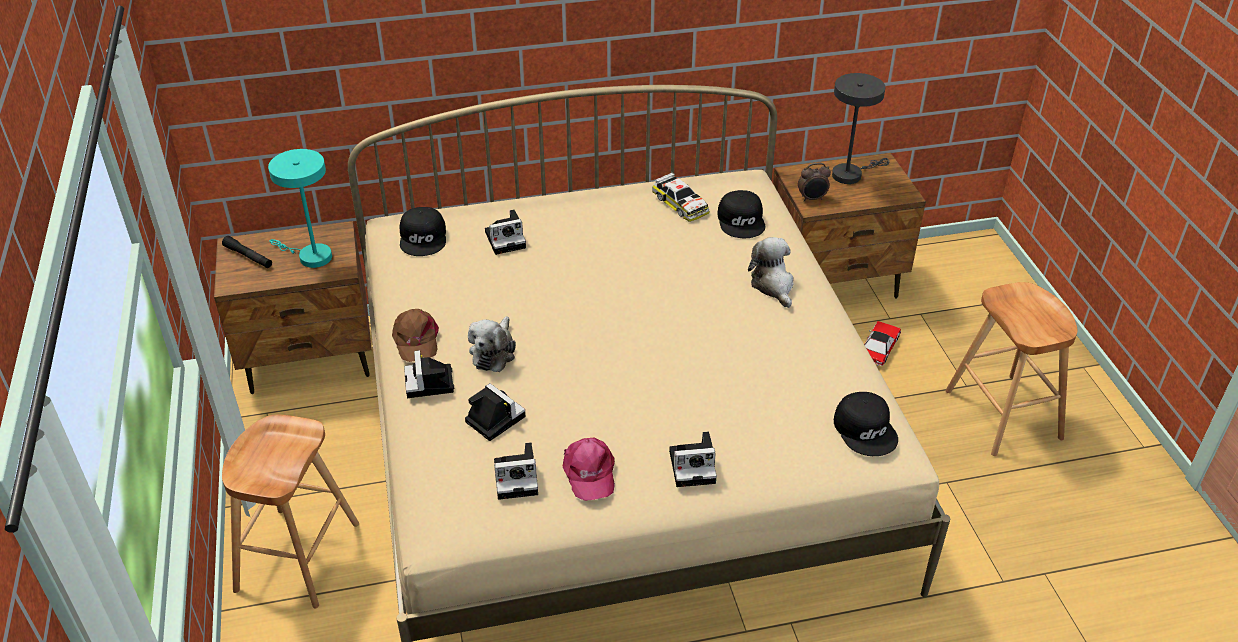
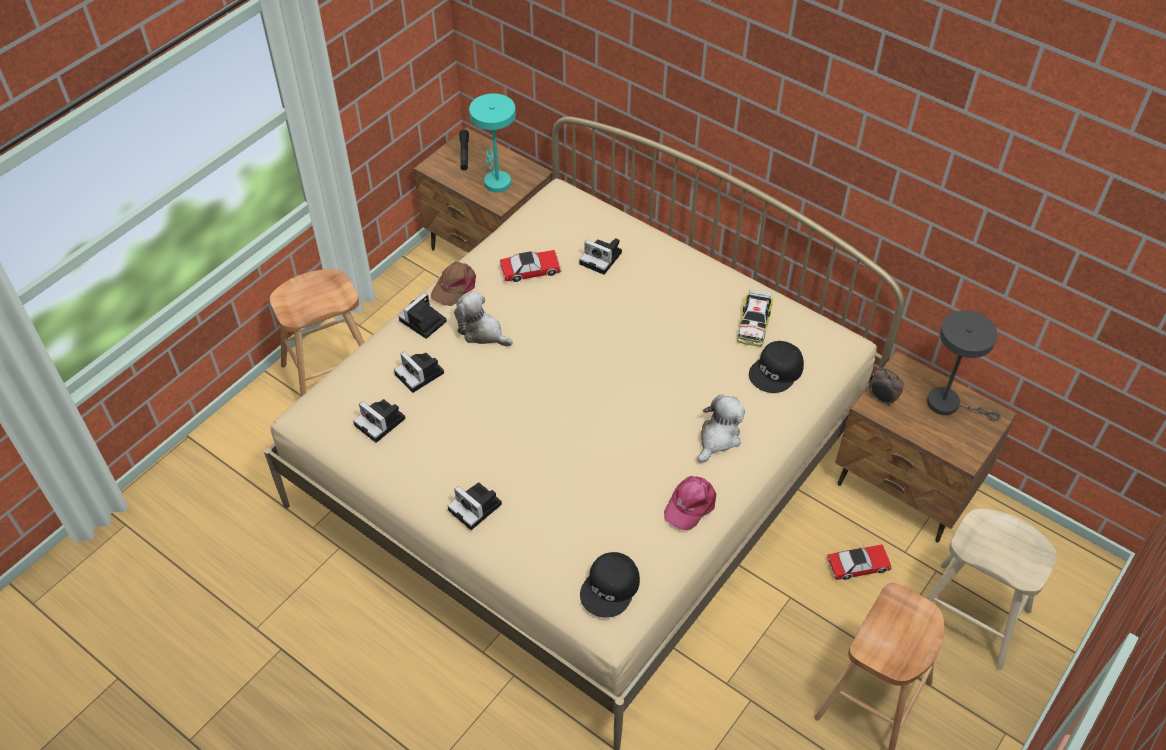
camera: 50 degrees right, 10 degrees up
(424, 238) = (557, 217): black cap -> none
(462, 284) = (531, 270): none -> toy car
(493, 418) = (421, 374): camera -> camera turned 135 degrees clockwise
(494, 352) = (482, 332): plush toy -> plush toy turned 60 degrees clockwise
(589, 472) = (418, 455): pink cap -> pink cap (690, 504)
(972, 322) = (969, 615): none -> beige stool

